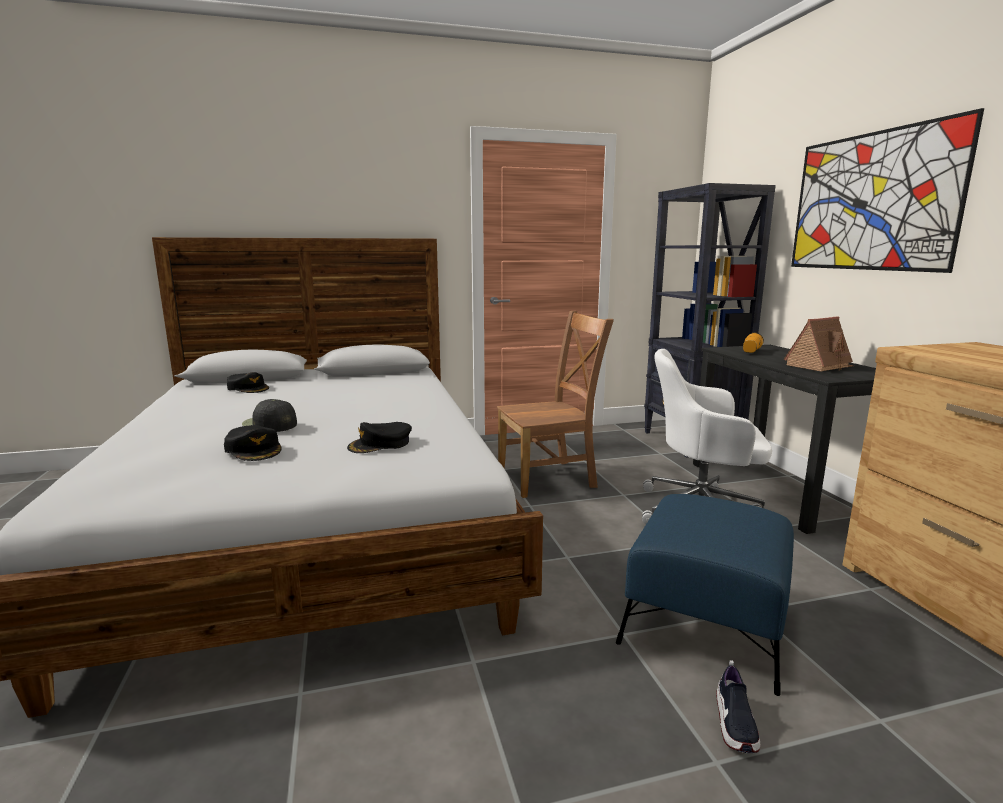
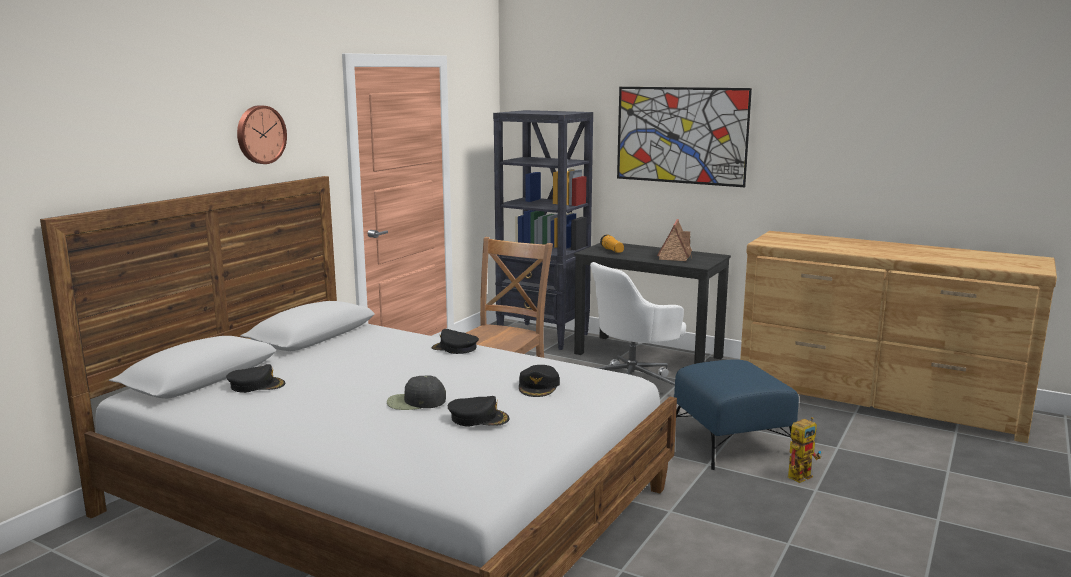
camera: 45 degrees left, 0 degrees up
(365, 194) = (260, 134): none -> wall clock
(423, 399) = (455, 348): none -> black cap
(735, 724) = (801, 474): shoe -> toy robot

